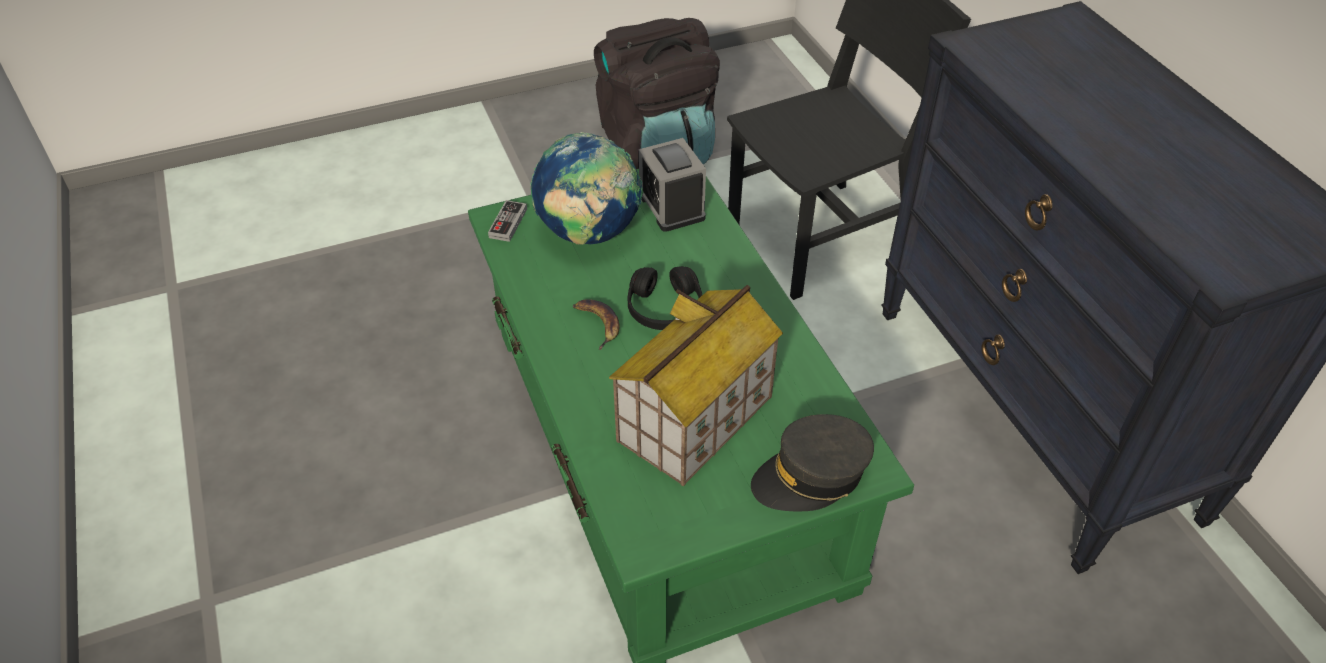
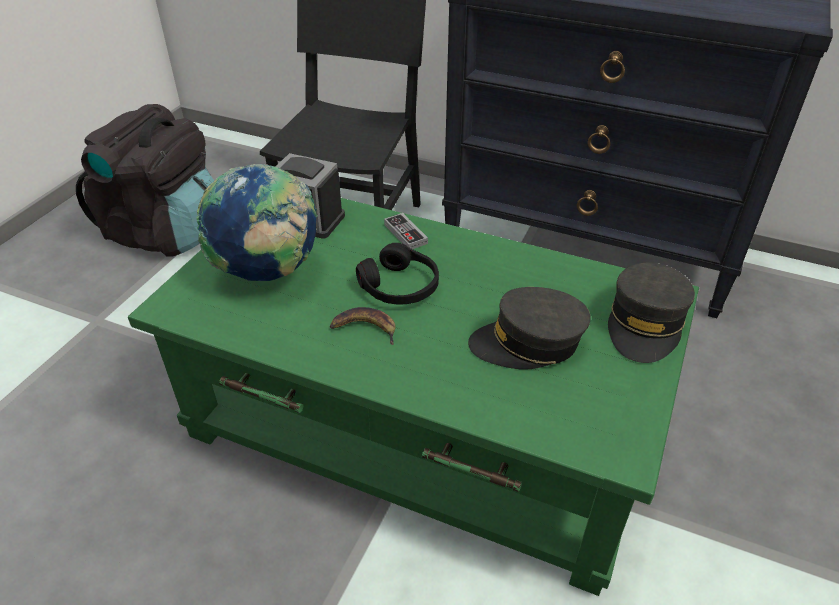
camera: 45 degrees left, 5 degrees down
(508, 223) = (183, 304): game controller -> game controller (405, 234)
(695, 420) = (528, 343): toy house -> grey cap

